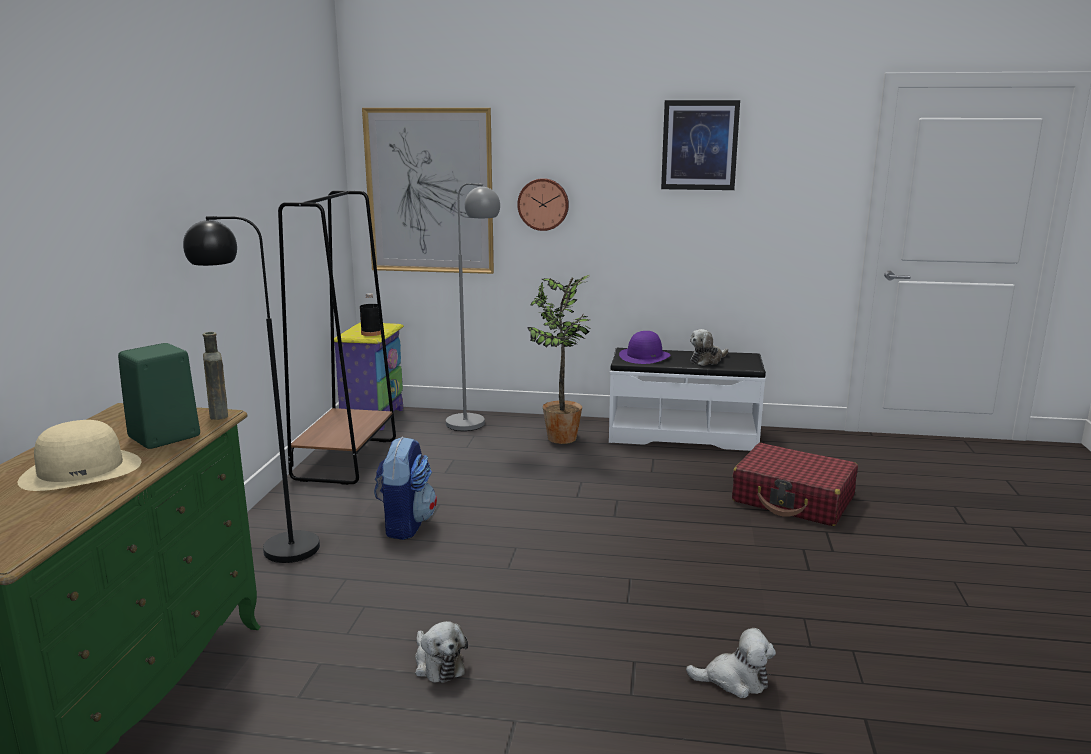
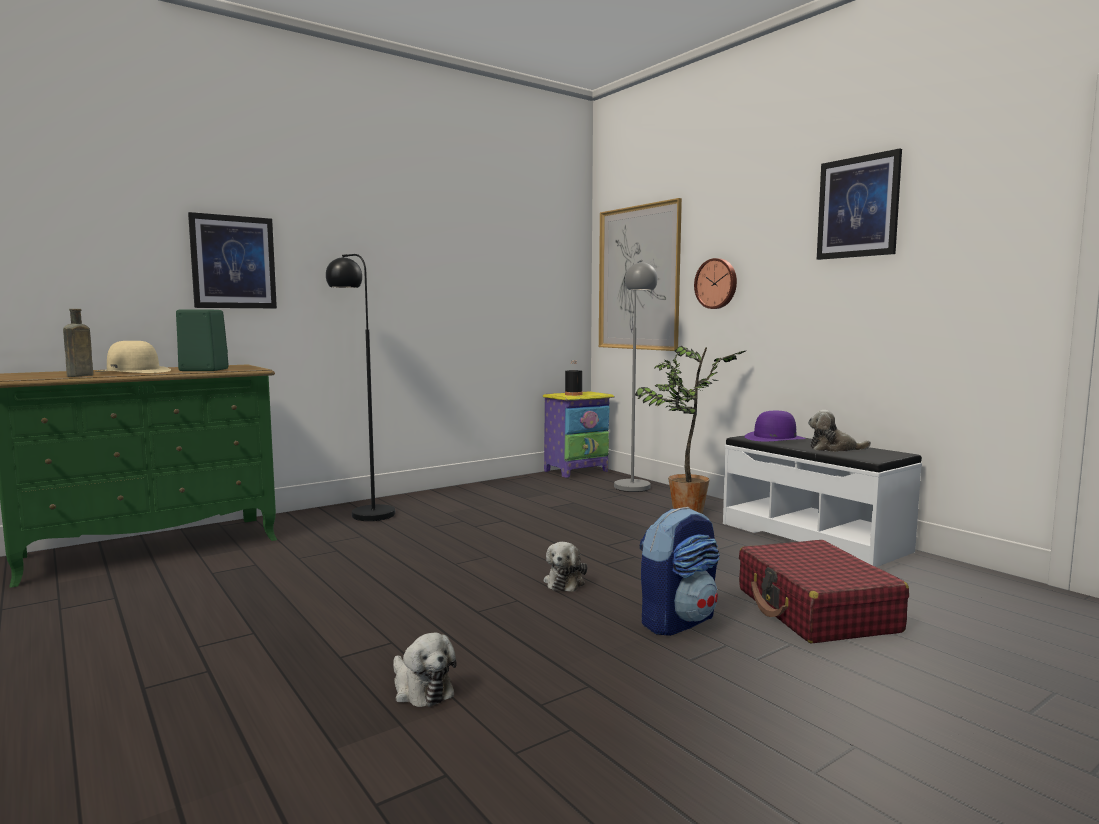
camera: 45 degrees right, 10 degrees down
(73, 251) = (233, 262): none -> picture
(219, 415) = (254, 369): brown bottle -> brown bottle (78, 376)
(345, 460) = (507, 486): clothes rack -> none
(405, 524) = (457, 523): backpack -> backpack (678, 621)
(438, 664) = (295, 589): plush toy -> plush toy (565, 582)

